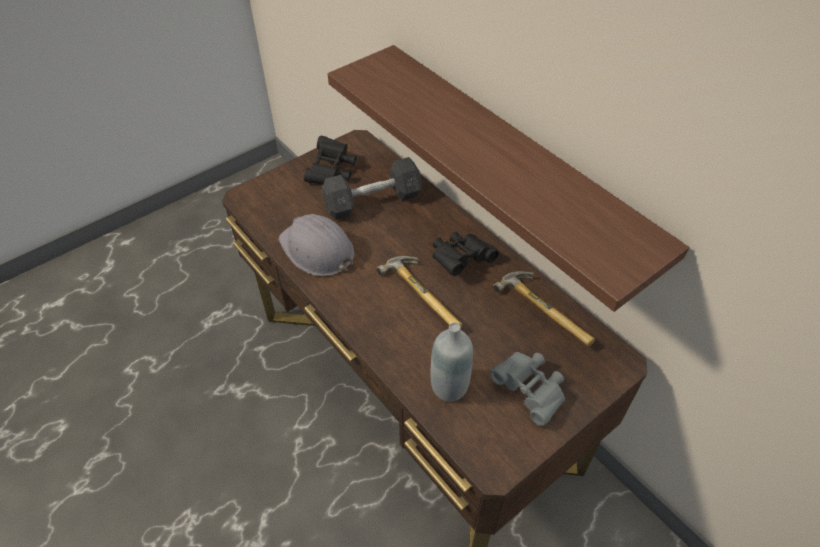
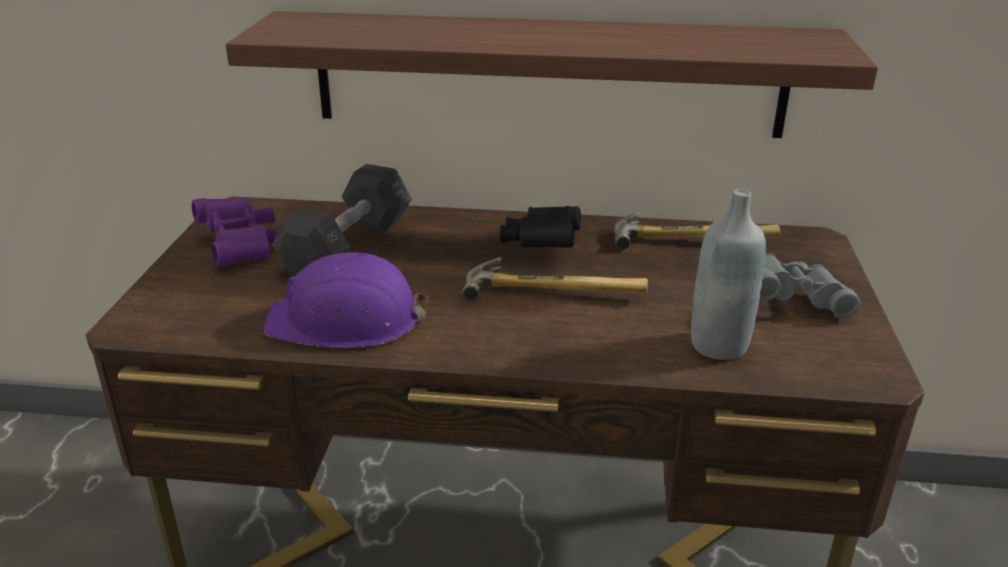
camera: 45 degrees left, 20 degrees down
(317, 250) = (346, 321): grey hard hat -> purple hard hat
(331, 171) = (242, 246): black binoculars -> purple binoculars

